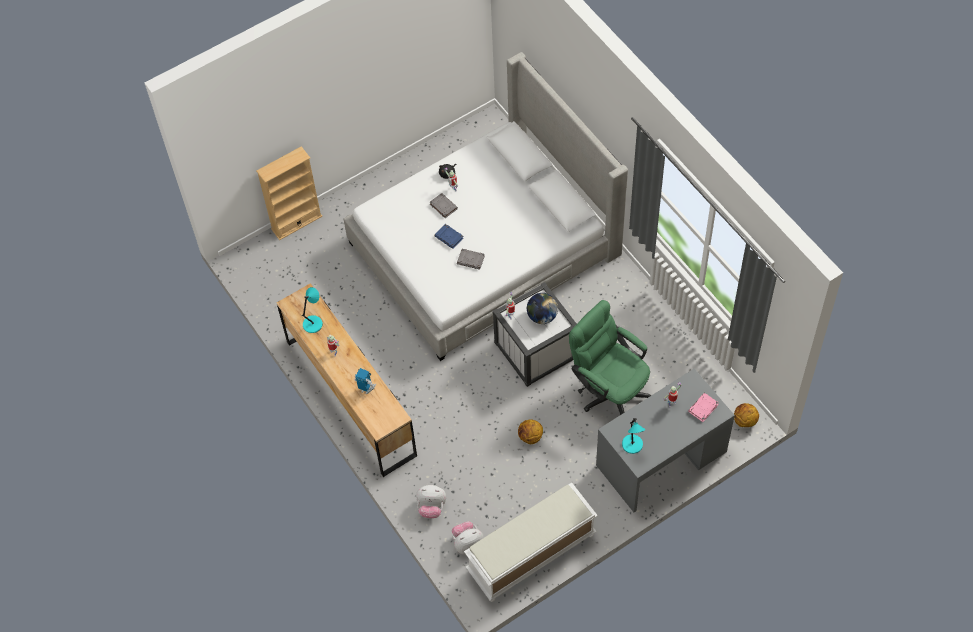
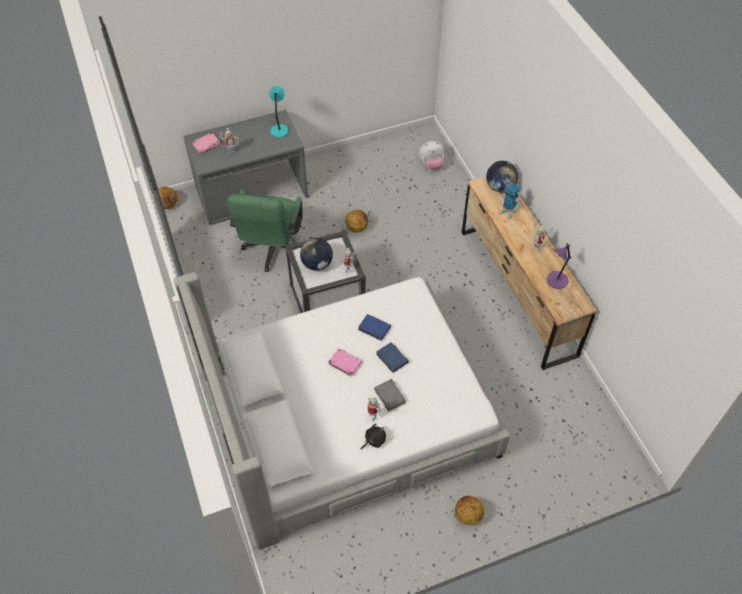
camera: 170 degrees left, 5 degrees down
(296, 222) = (564, 499): beige bookcase -> none
(313, 323) = (556, 281): turquoise table lamp -> purple table lamp
(371, 196) = (467, 515): none -> basketball
(377, 418) = (500, 187): none -> globe
(431, 507) = (455, 193): plush toy -> none
(471, 260) = (374, 328): grey book -> blue book
(487, 225) = (344, 363): none -> pink book
(531, 554) = (382, 150): white bench -> none
(609, 390) = (272, 251): green office chair -> green office chair turned 45 degrees clockwise

